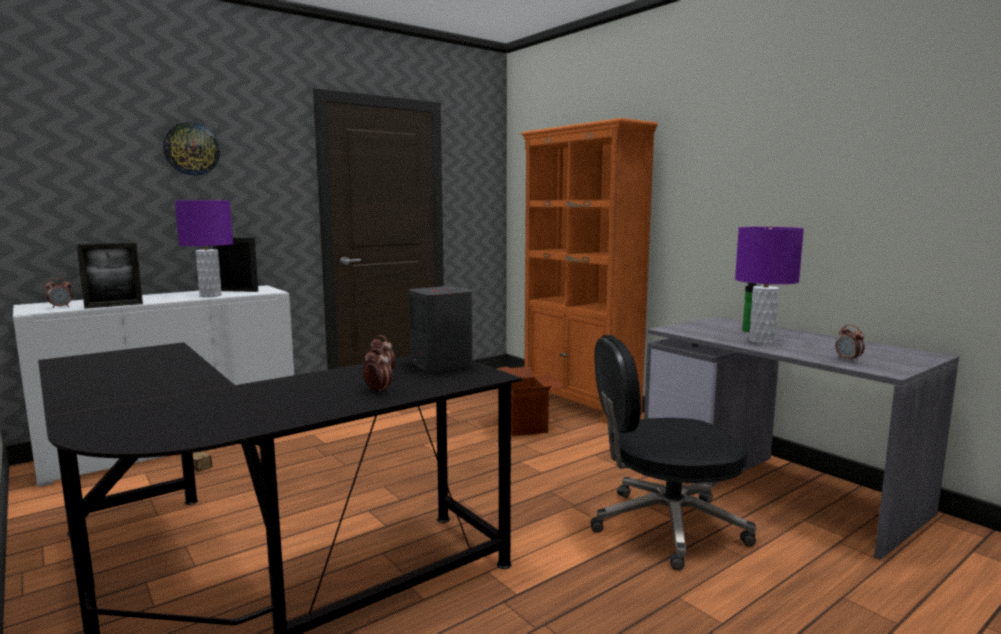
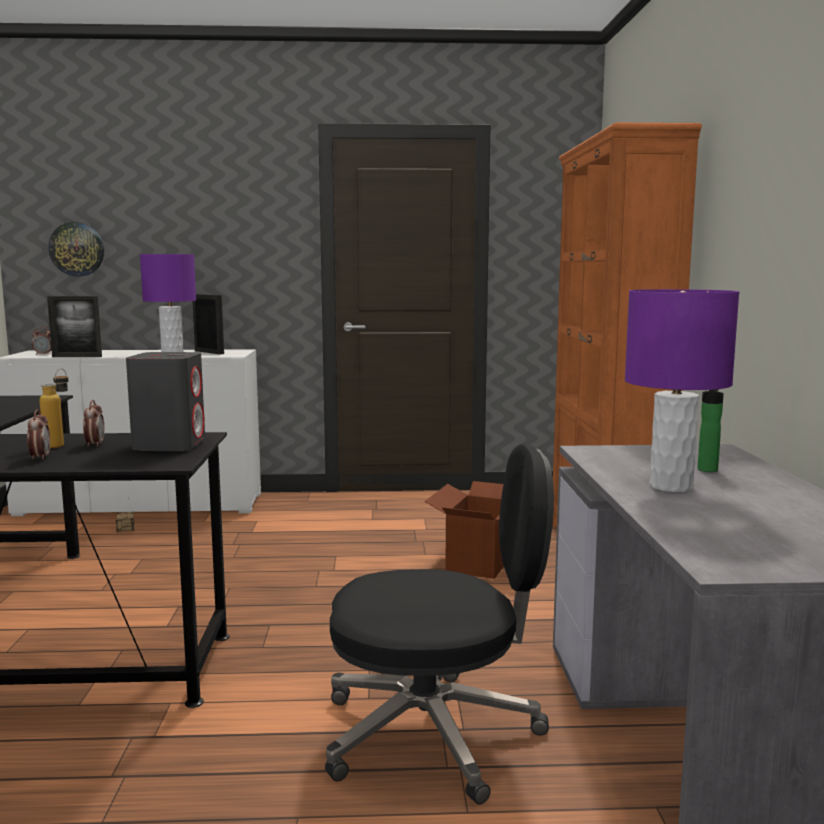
camera: 35 degrees right, 0 degrees up
(191, 149) = (184, 201): wall clock -> wall clock (77, 249)
(352, 379) = (59, 445): none -> bottle
(665, 526) = (435, 733): black office chair -> black office chair turned 150 degrees clockwise
(848, 360) = (719, 537): alarm clock -> none

